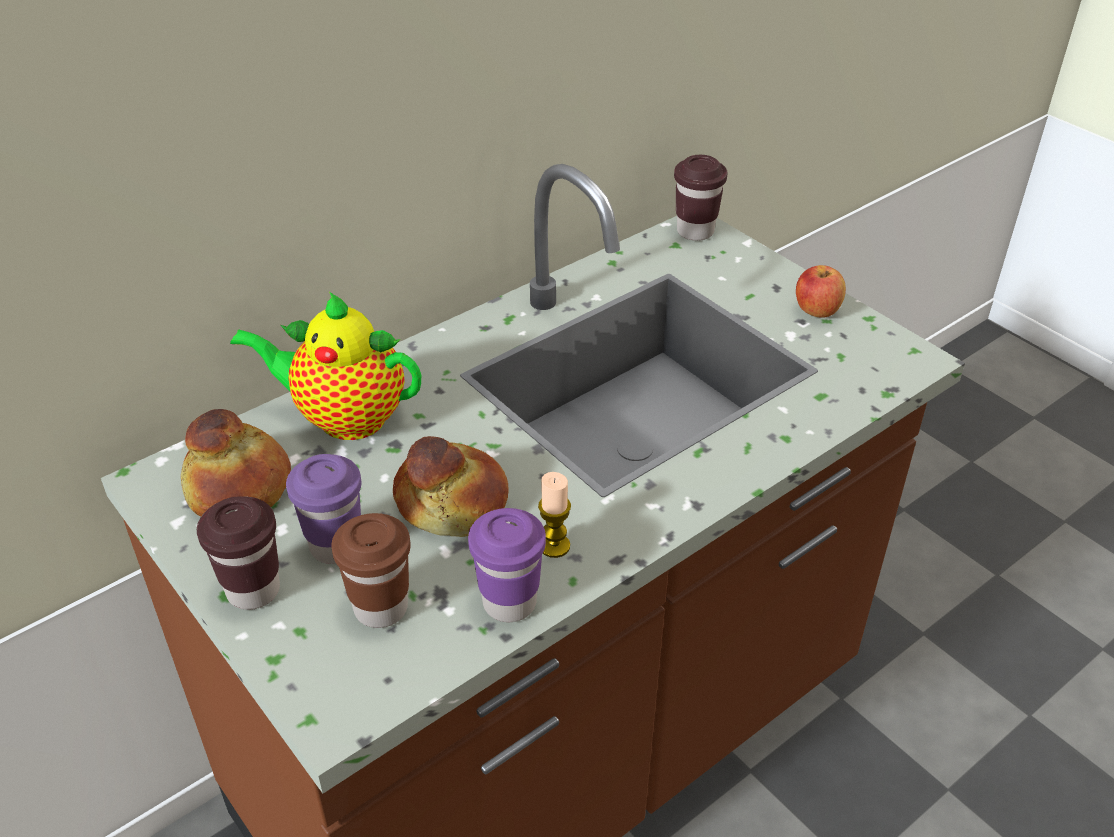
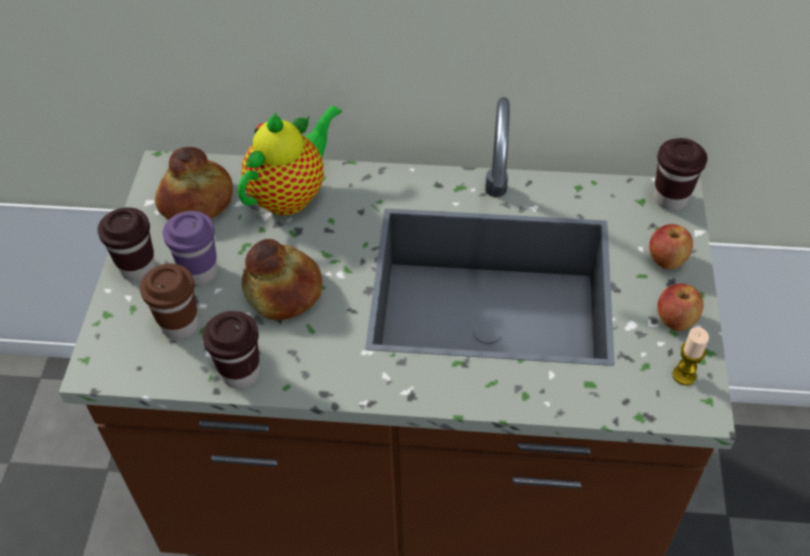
camera: 45 degrees right, 10 degrees up
(344, 417) = (291, 194): teapot -> teapot turned 75 degrees clockwise
(509, 602) = (240, 373): purple cup -> brown cup
(554, 546) = (302, 358): candle -> candle (684, 375)
(752, 274) = (666, 260): none -> apple

